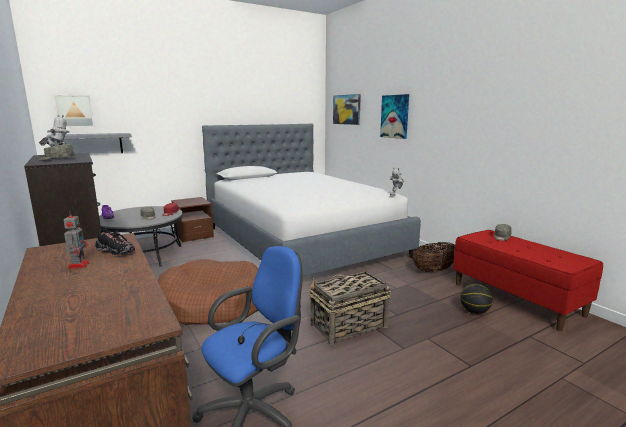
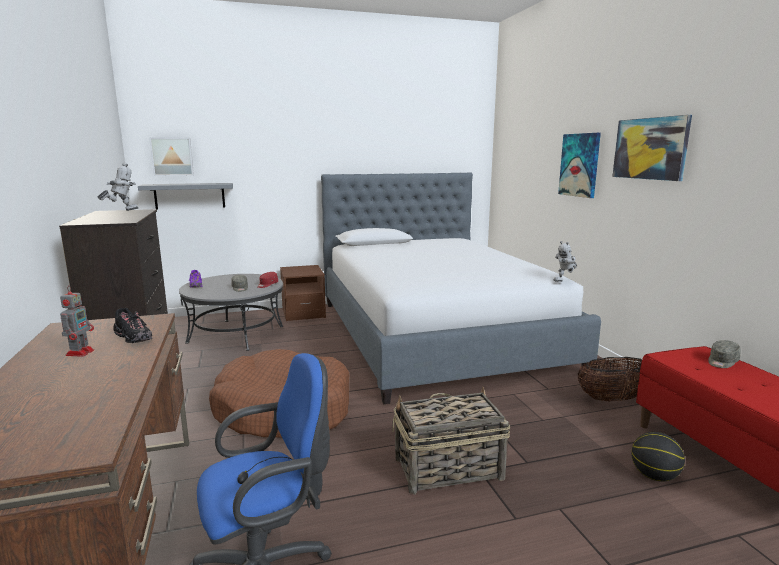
camera: 15 degrees right, 0 degrees up
(57, 159) = (106, 217): grey cap -> none
(347, 109) = (518, 154): picture -> picture (650, 148)

